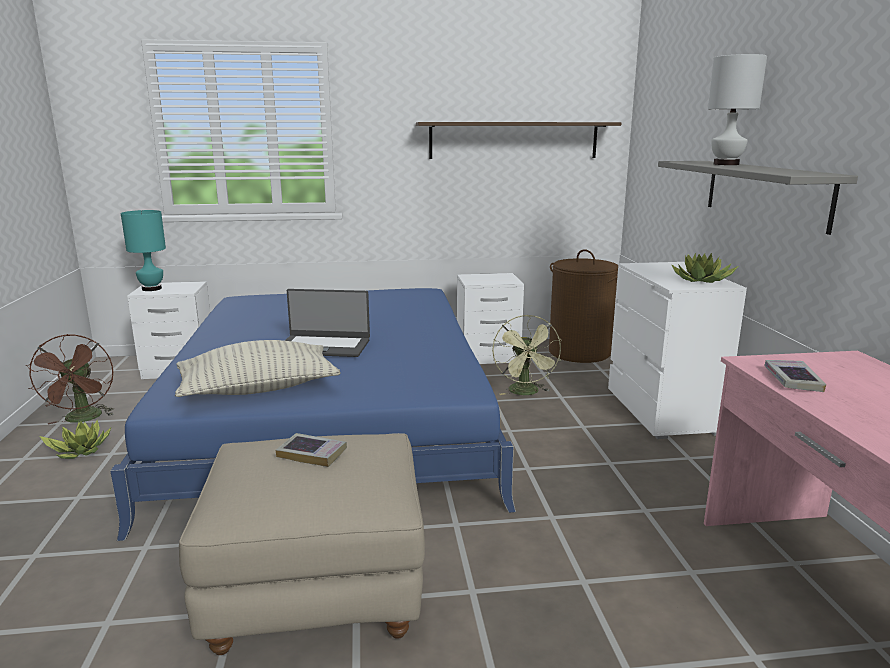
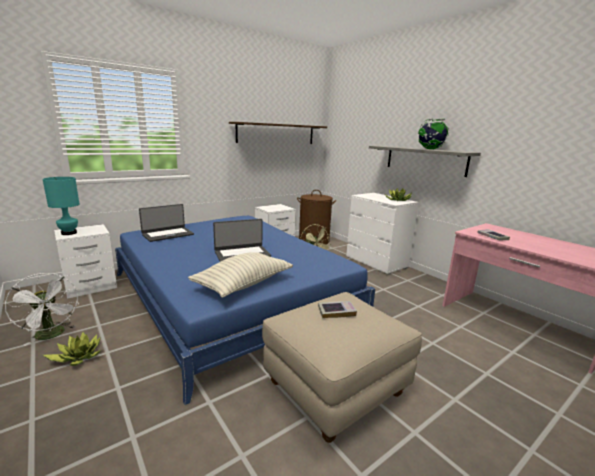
camera: 30 degrees left, 0 degrees up
(83, 419) = (52, 335): brown fan -> white fan
(273, 305) = (167, 234): none -> laptop
(726, 164) = (407, 147): white table lamp -> none
(756, 168) = (430, 149): none -> globe

